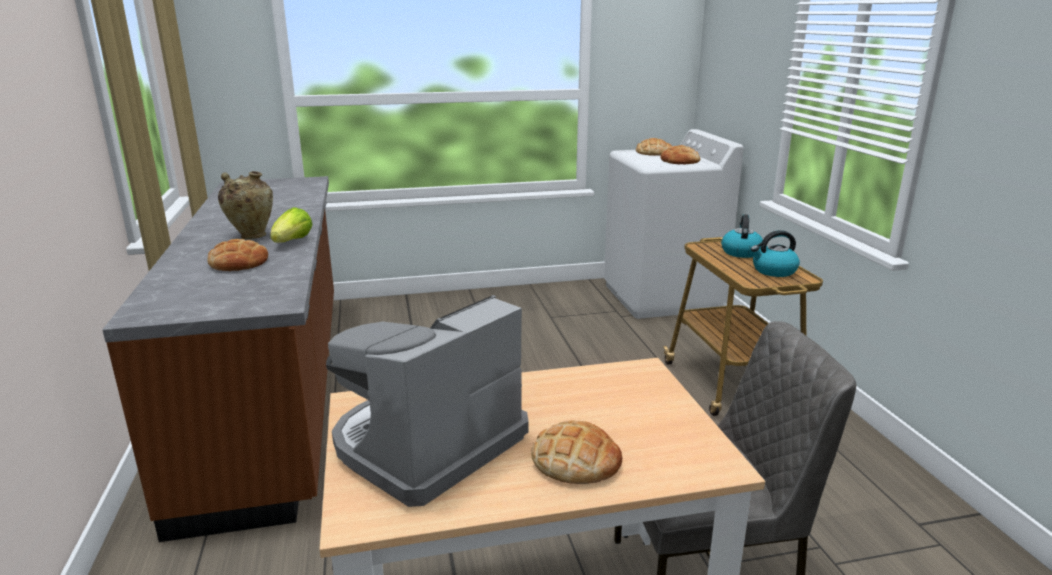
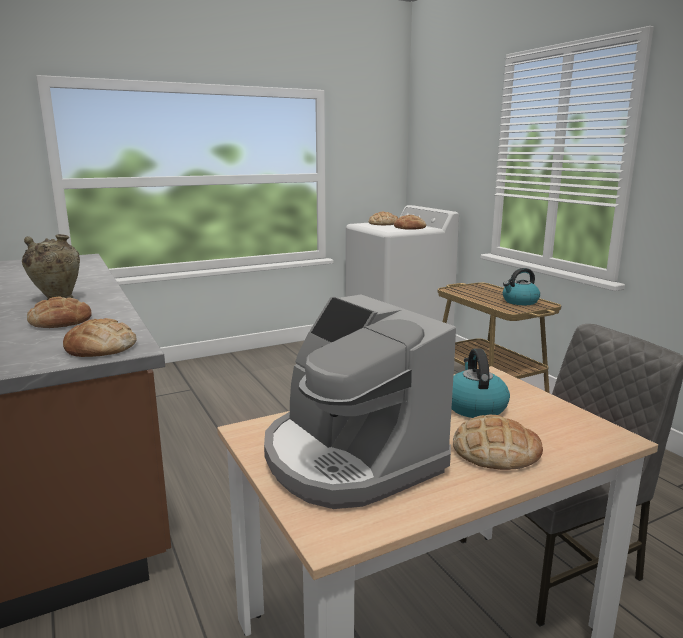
camera: 15 degrees left, 5 degrees down
(253, 298) = (100, 347): none -> bread
(292, 242) = (105, 301): lettuce -> none
(427, 445) = (349, 458): coffee machine -> coffee machine turned 60 degrees counterclockwise
(741, 252) = (484, 291): kettle -> kettle (474, 407)

